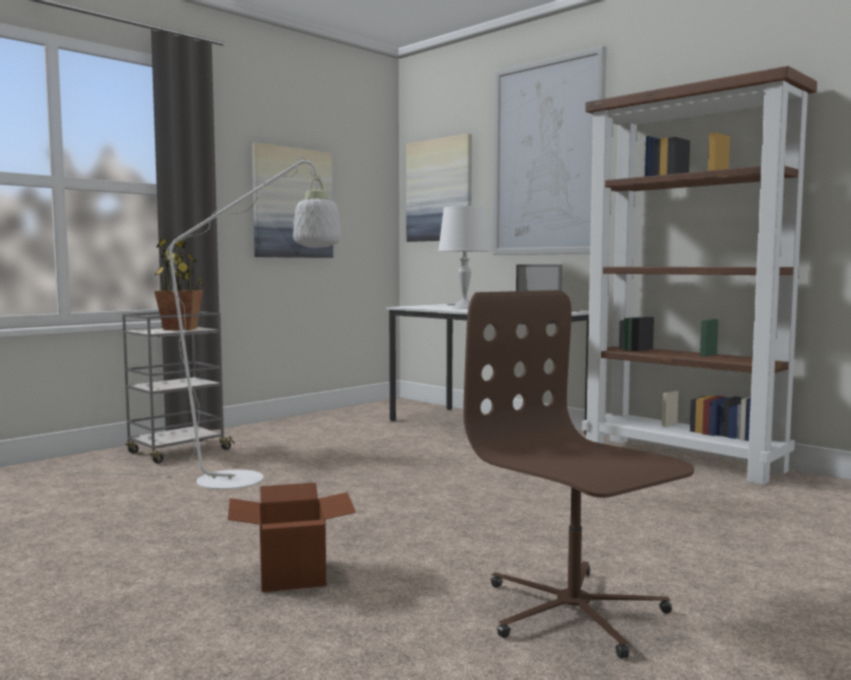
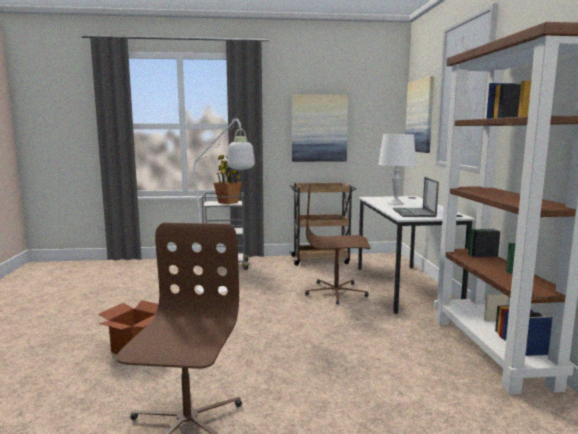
camera: 40 degrees right, 5 degrees up
(316, 420) = (321, 260): none -> brown cart
(422, 448) = (336, 292): none -> brown office chair

